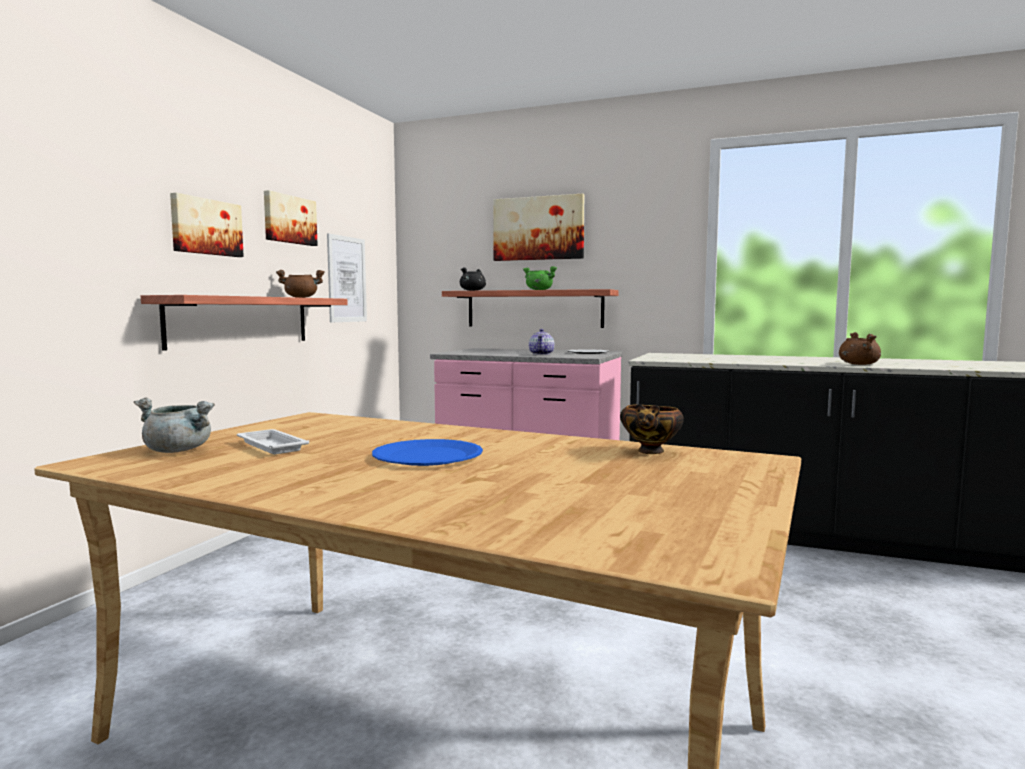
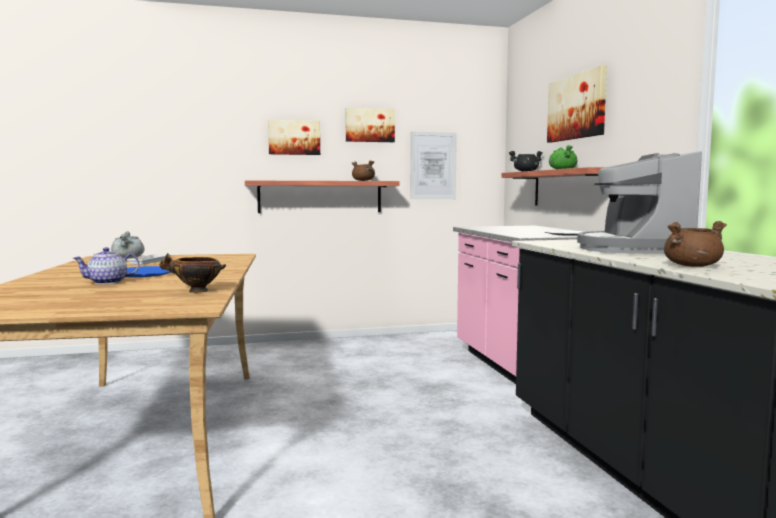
camera: 55 degrees right, 0 degrees up
(541, 354) = (518, 232): teapot -> teapot (108, 282)
(740, 358) = (633, 249): none -> coffee machine

